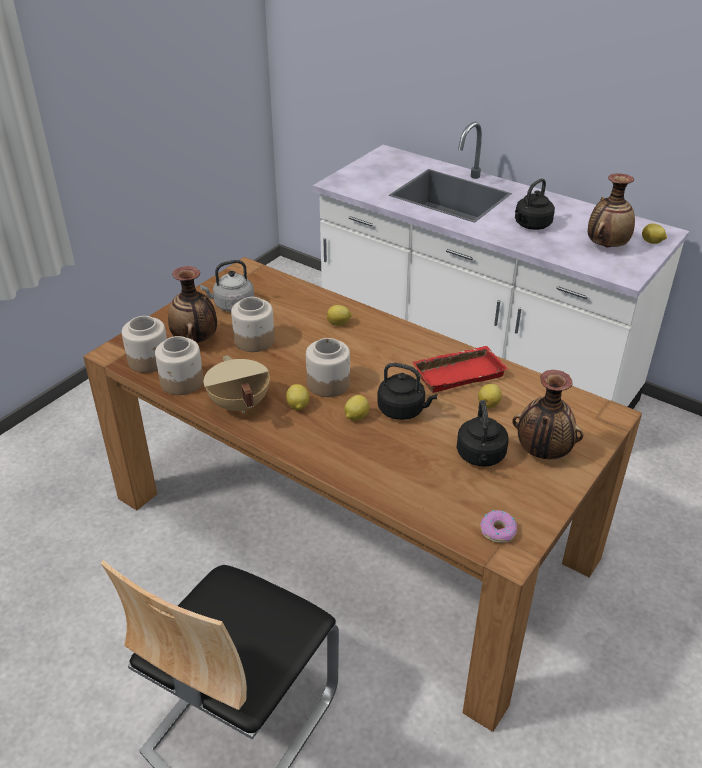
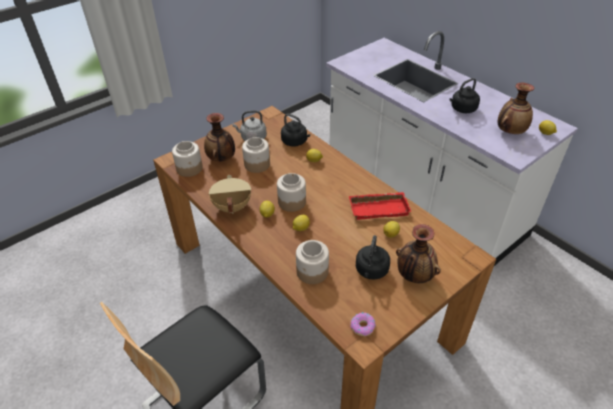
camera: 15 degrees right, 5 degrees up
(182, 382) = (203, 186): jar -> jar (312, 272)
(403, 410) = (333, 229): black kettle -> black kettle (295, 142)

